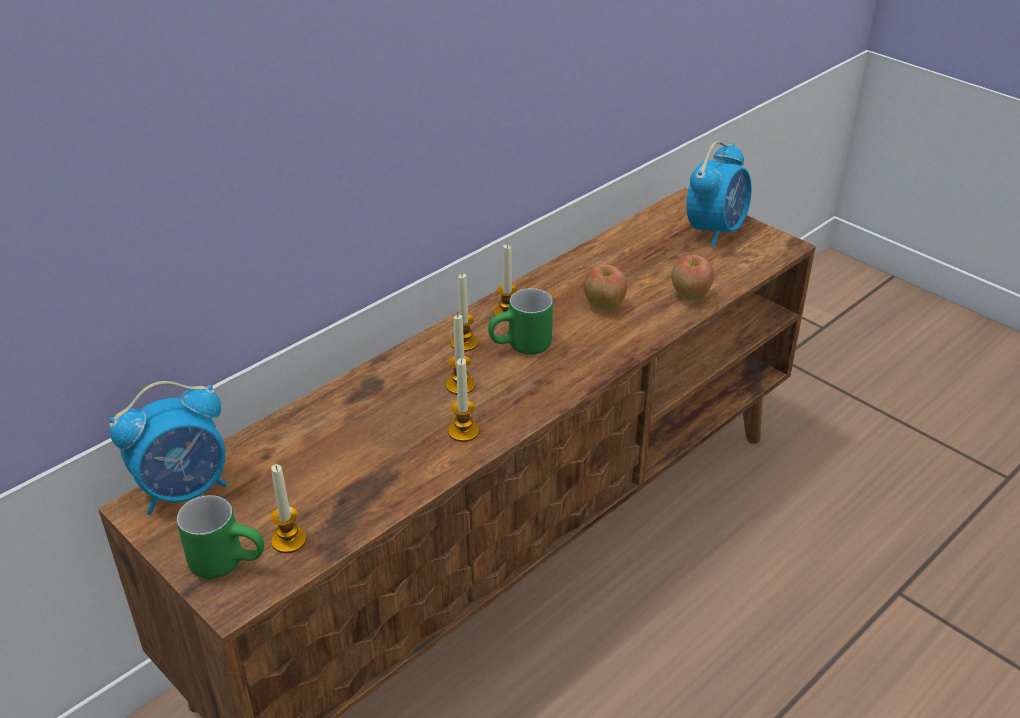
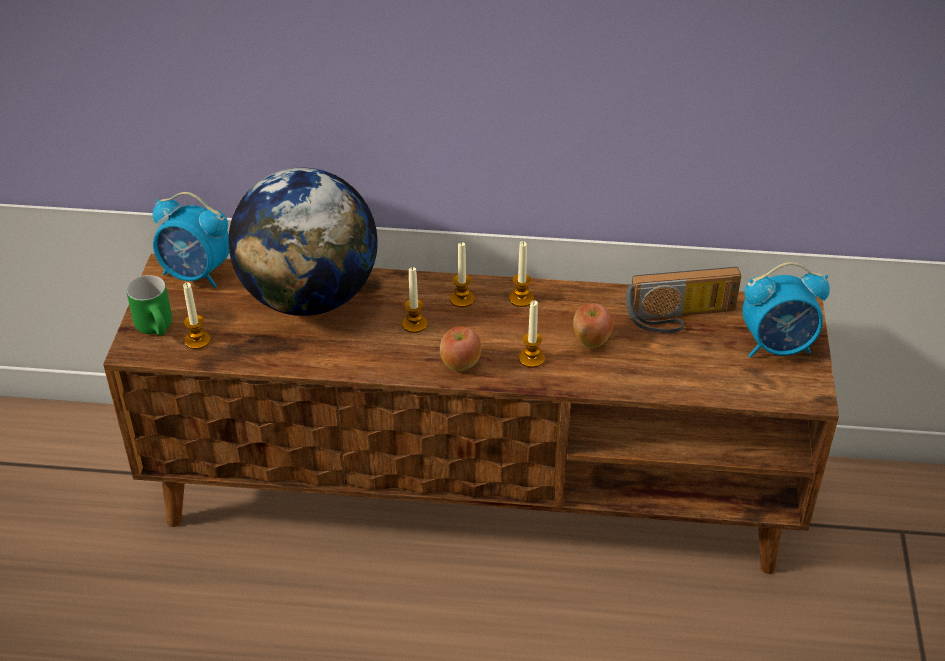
camera: 50 degrees right, 5 degrees up
(334, 429) = (310, 297): none -> globe
(463, 431) = (369, 353): candle -> candle (531, 358)
(522, 348) = (488, 329): green mug -> none
(632, 253) = (680, 318): none -> radio
(689, 295) = (663, 378): apple -> apple (460, 364)

